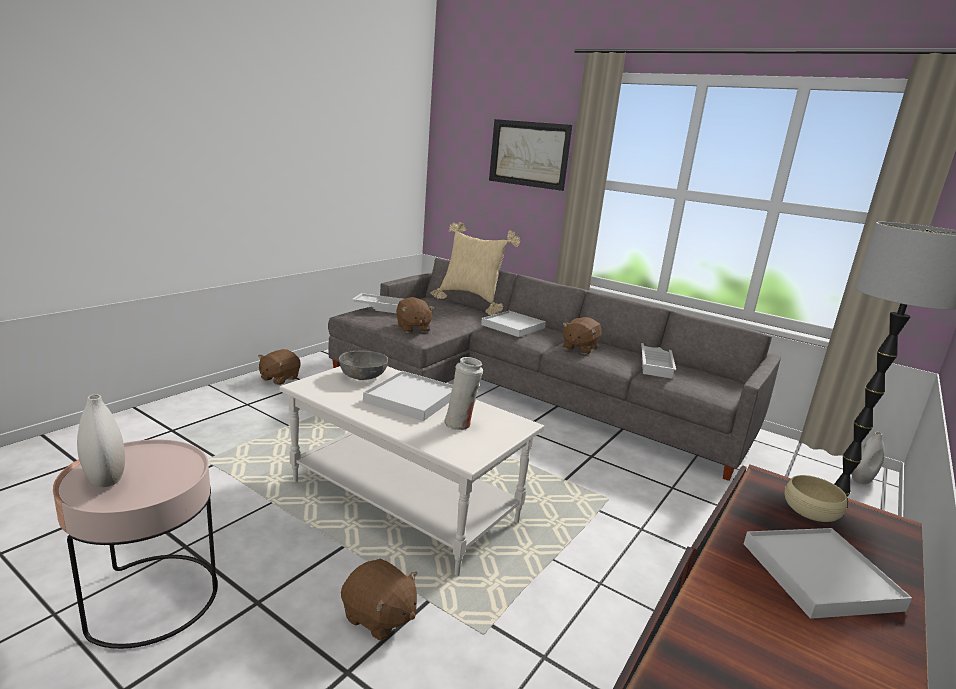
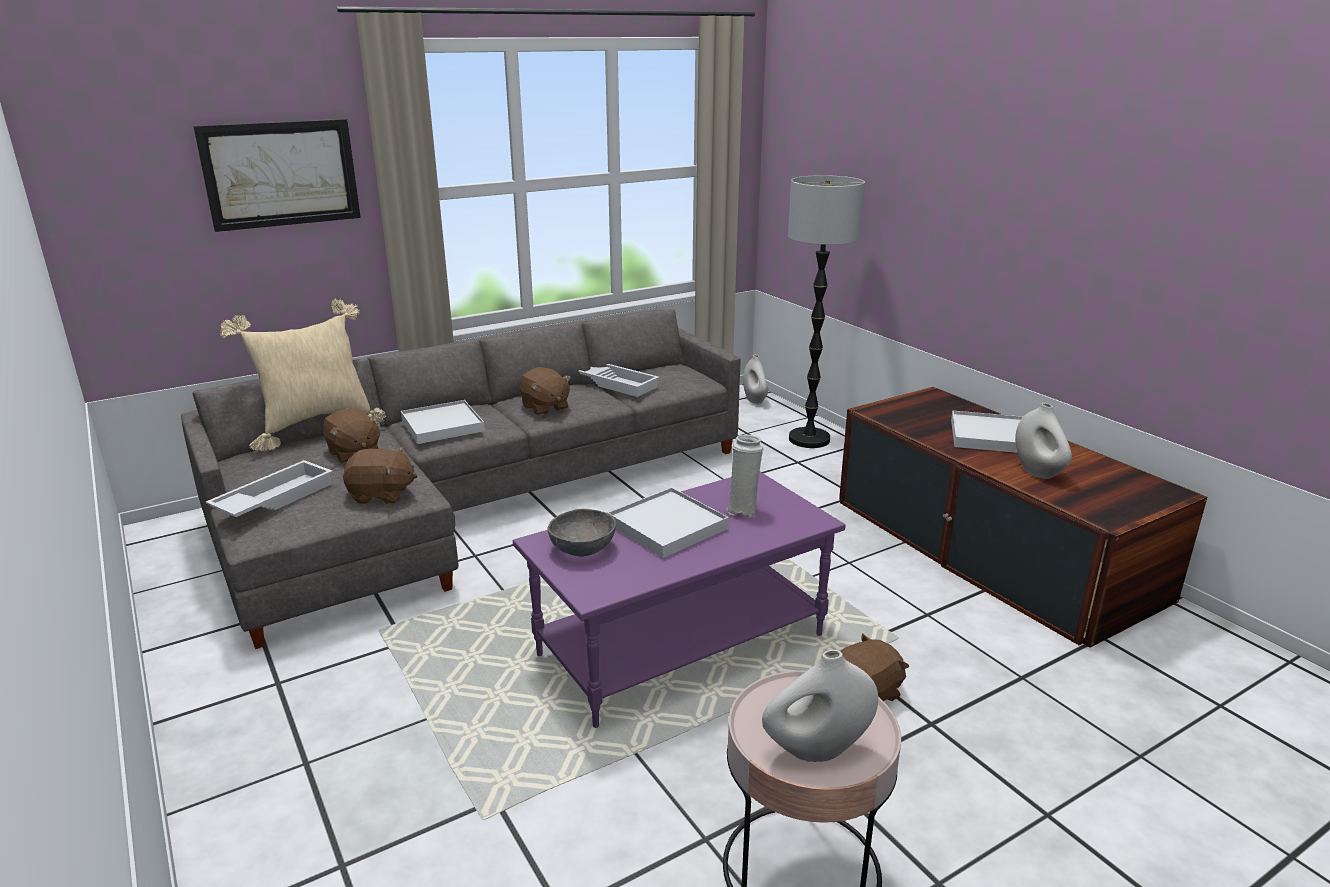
camera: 65 degrees left, 5 degrees up
(279, 378) = (226, 716): brown plush toy -> brown plush toy (354, 453)
(405, 501) = (681, 643): white coffee table -> purple coffee table
(753, 626) = (1038, 472): none -> white vase
(810, 512) = (917, 412): beige bowl -> none

